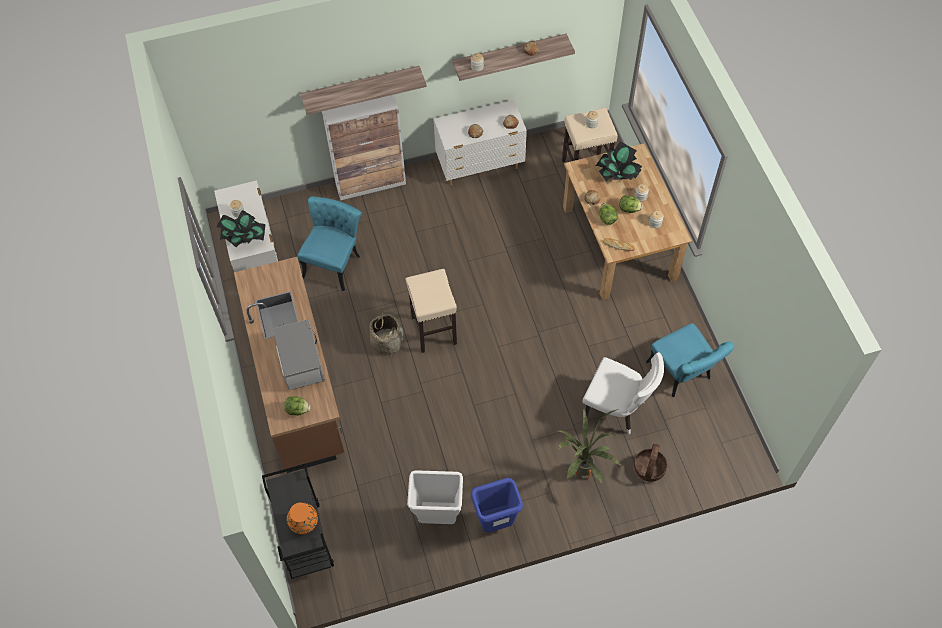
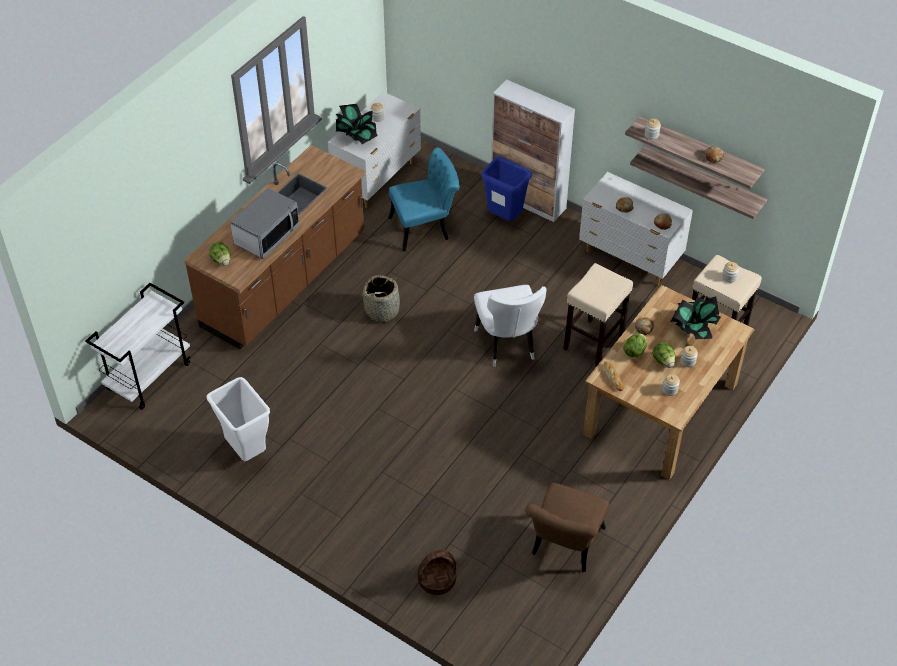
camera: 50 degrees right, 10 degrees down
(304, 539) = (149, 376): black cart -> white cart
(305, 524) = (132, 338): orange vase -> none
(361, 87) = (548, 84): shelf -> shelf (703, 181)
(433, 329) = (425, 333): beige stool -> beige stool (594, 342)
(496, 522) = (277, 496): blue trash can -> blue trash can (505, 218)
(580, 476) = (379, 530): potted plant -> none
(617, 410) = (474, 517): white chair -> white chair (507, 345)
(682, 375) = (565, 547): turquoise chair -> brown chair

